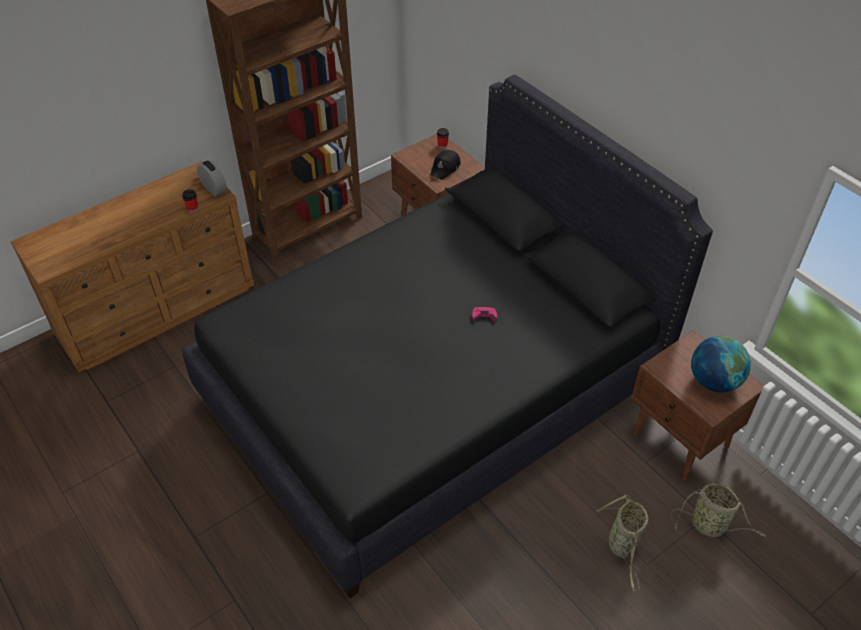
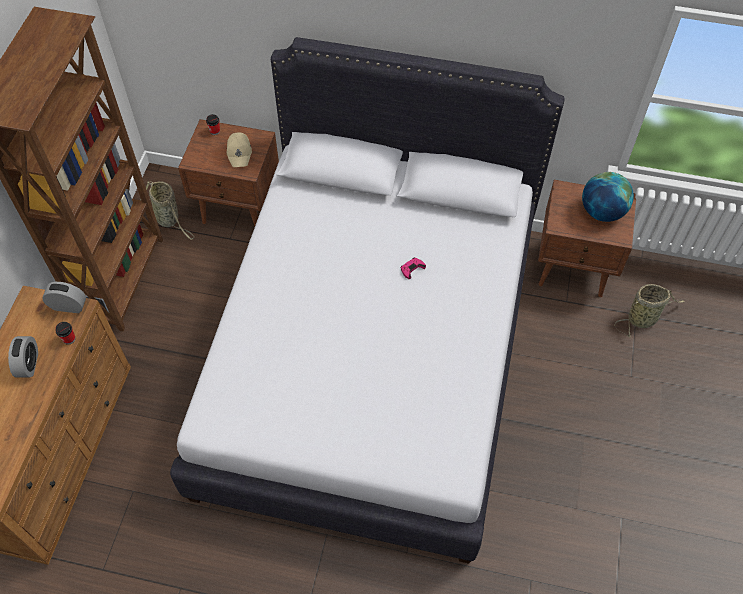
camera: 40 degrees left, 10 degrees up
(153, 208) = (28, 364): none -> alarm clock
(430, 391) = (370, 356): black bed -> white bed
(445, 168) = (239, 152): black cap -> beige cap
(623, 546) = (606, 375): basket -> basket (169, 219)

